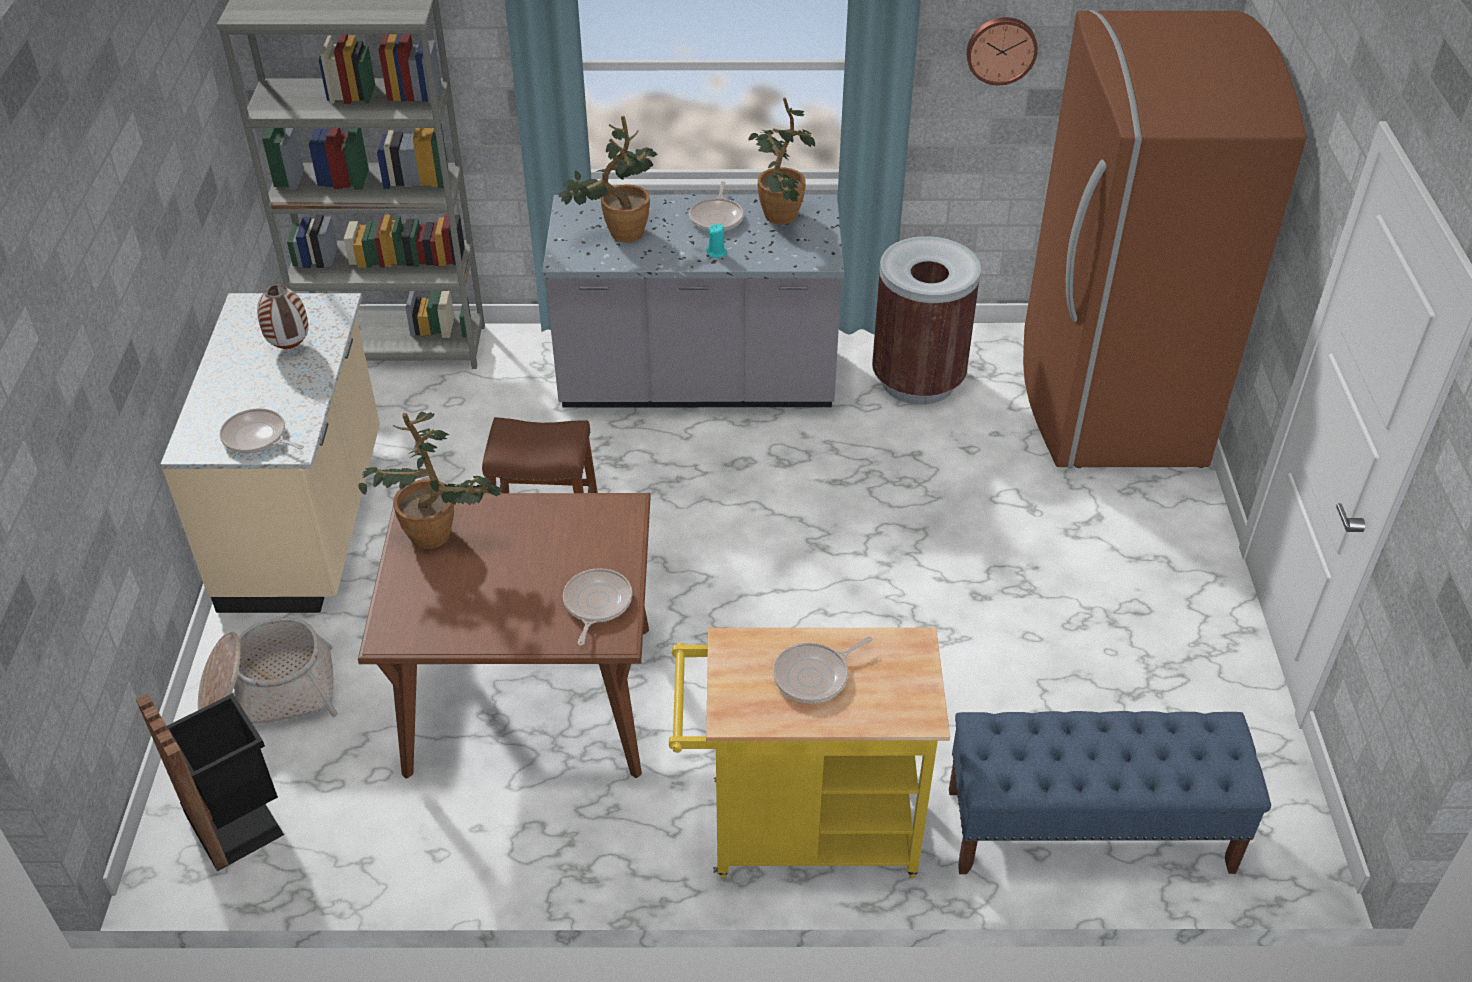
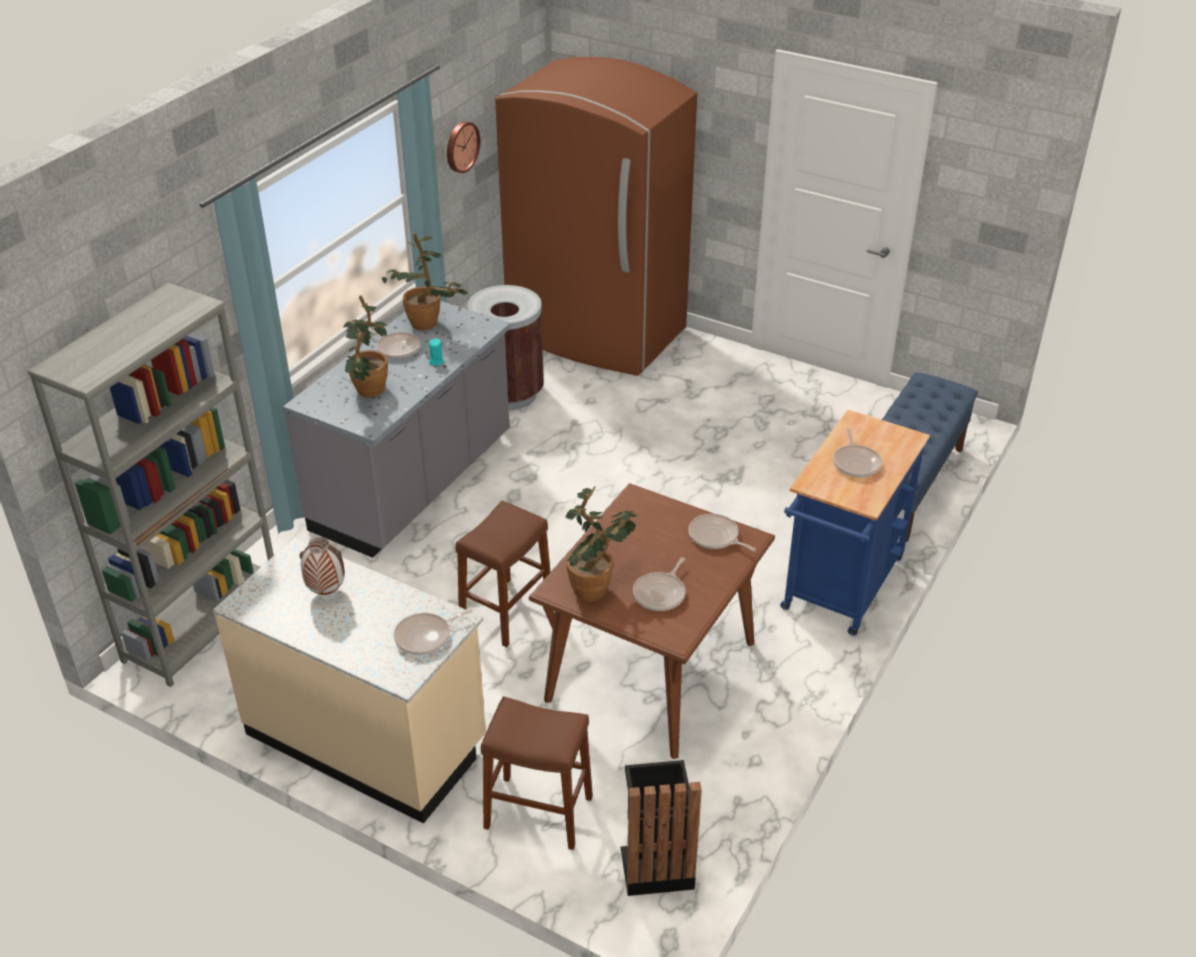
camera: 60 degrees left, 5 degrees down
(269, 692) = (538, 812): basket -> brown stool
(460, 595) = (661, 593): none -> frying pan
(799, 831) = (839, 590): yellow cart -> blue cart

